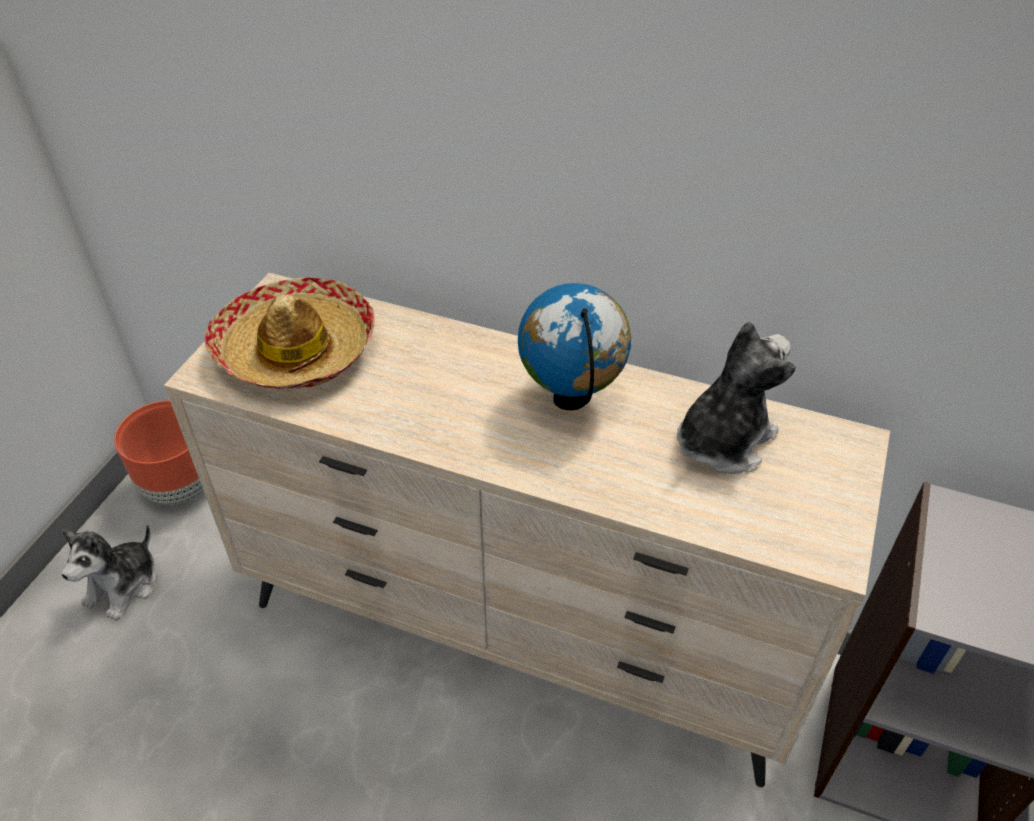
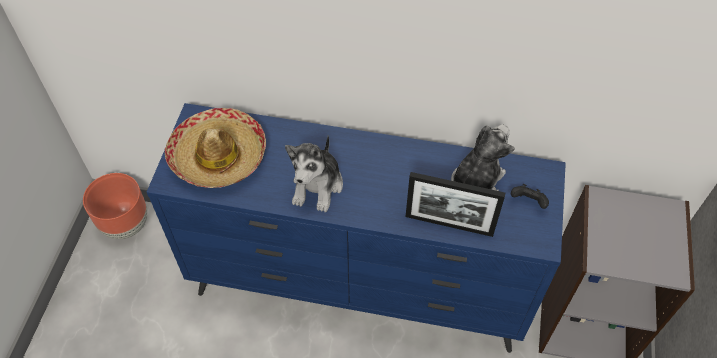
camera: 10 degrees left, 10 degrees up
(124, 586) = (109, 295): plush toy -> plush toy (317, 186)
(519, 633) = (360, 286): beige dresser -> blue dresser
(571, 399) = (388, 167): globe -> none
(662, 501) = (449, 224): none -> picture frame
(814, 485) = (528, 202): none -> black game controller

